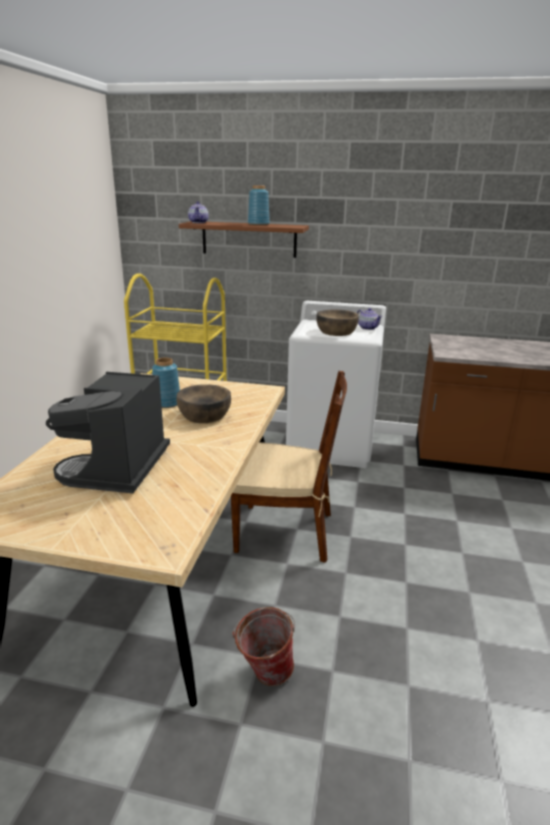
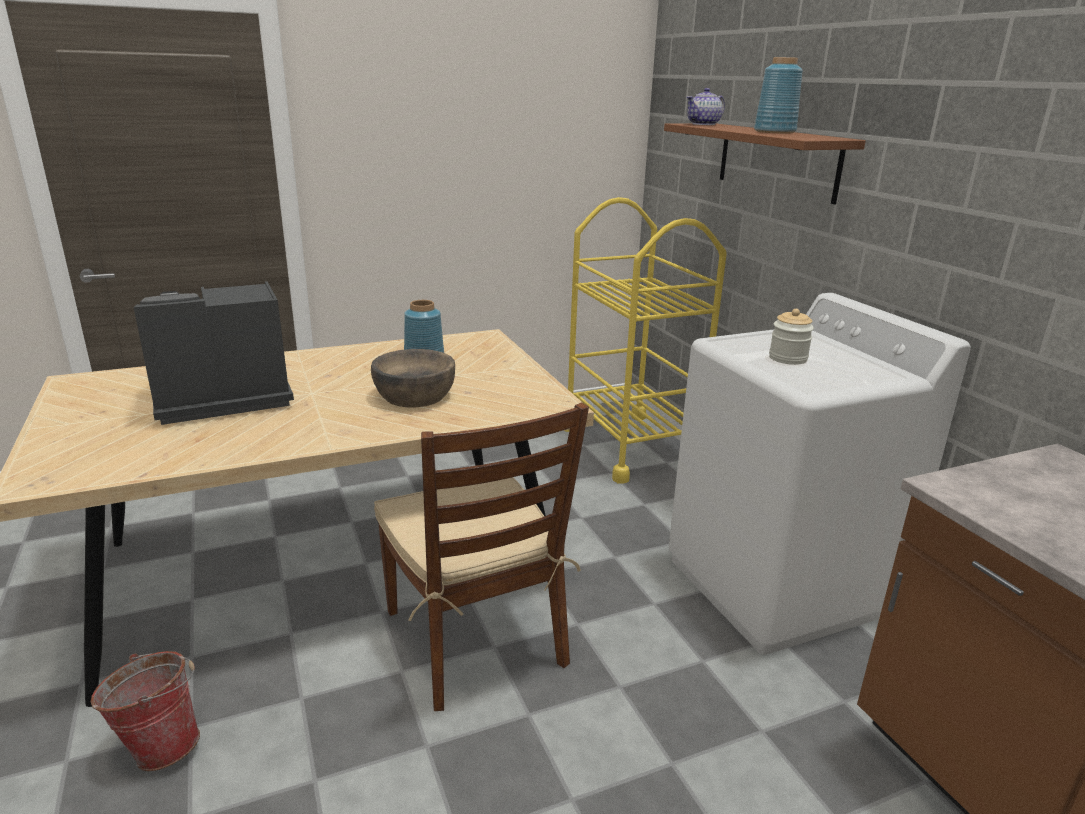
camera: 55 degrees right, 0 degrees up
(336, 332) = (788, 358): brown bowl -> jar
(368, 328) = (873, 374): teapot -> none

